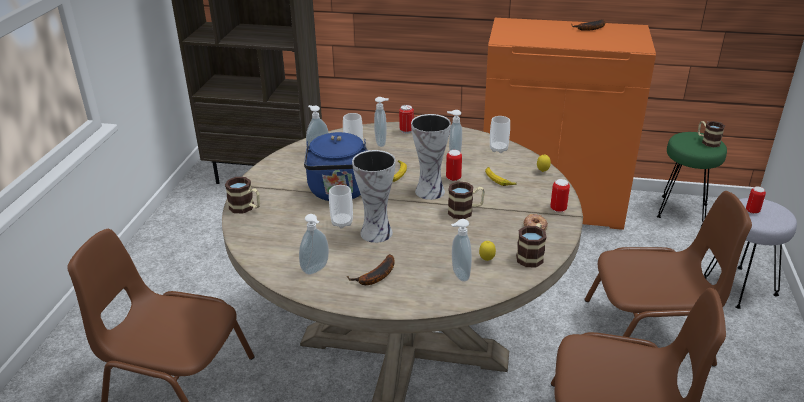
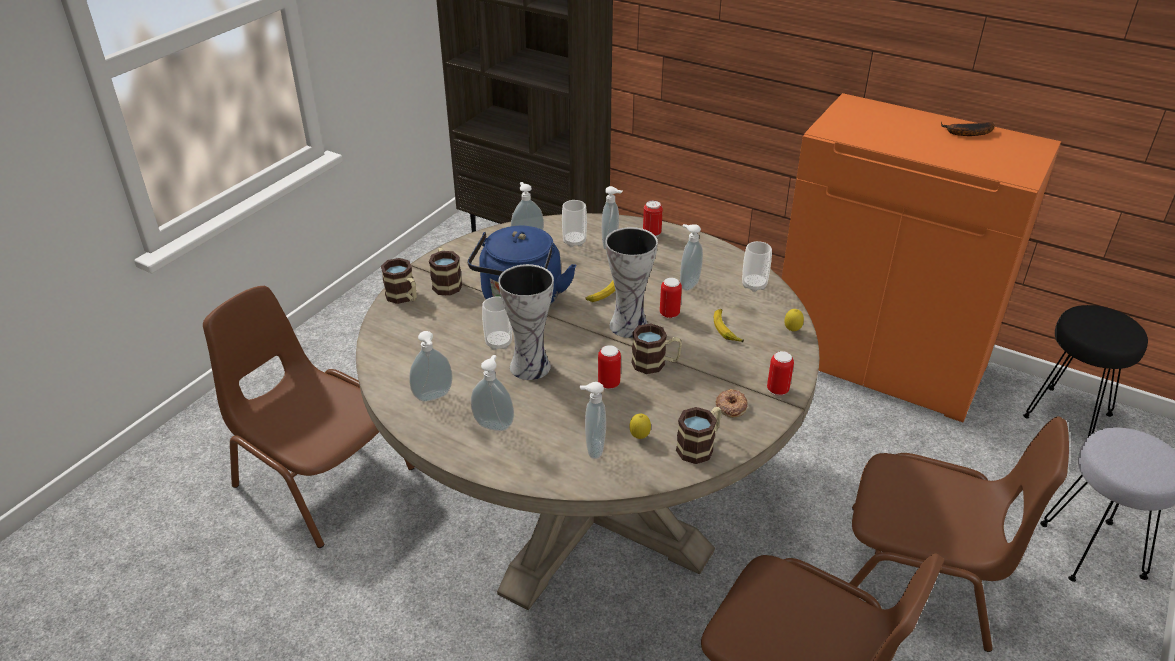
camera: 20 degrees right, 5 degrees up
(375, 277) = (494, 424): banana -> soap dispenser
(682, 211) = (1067, 416): green stool -> black stool
(707, 141) = (1120, 327): mug -> mug (446, 283)
(752, 211) = (1122, 451): can -> can (609, 384)

